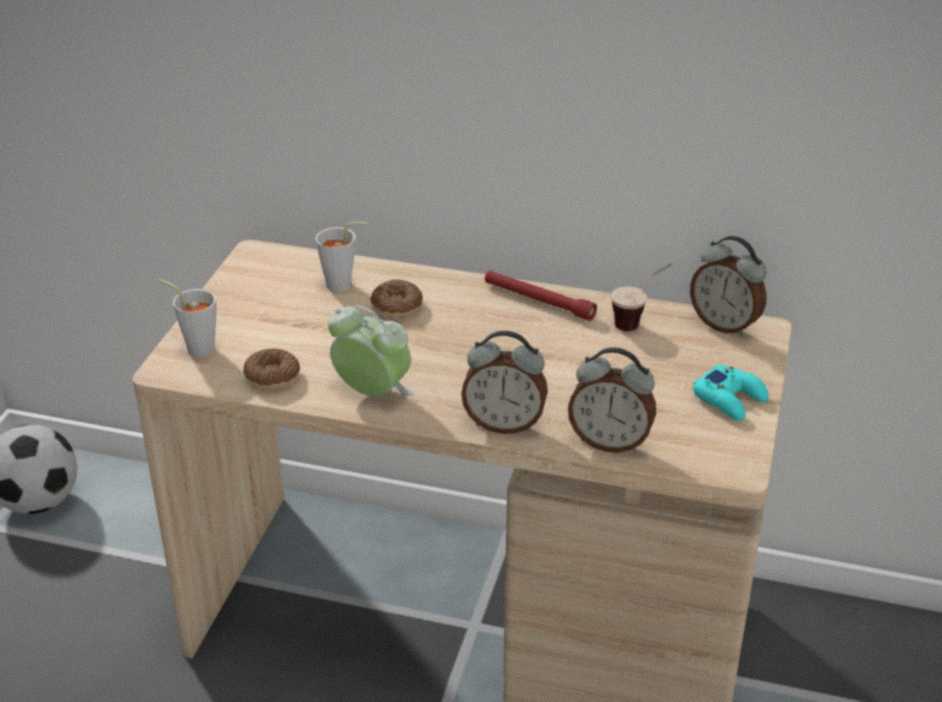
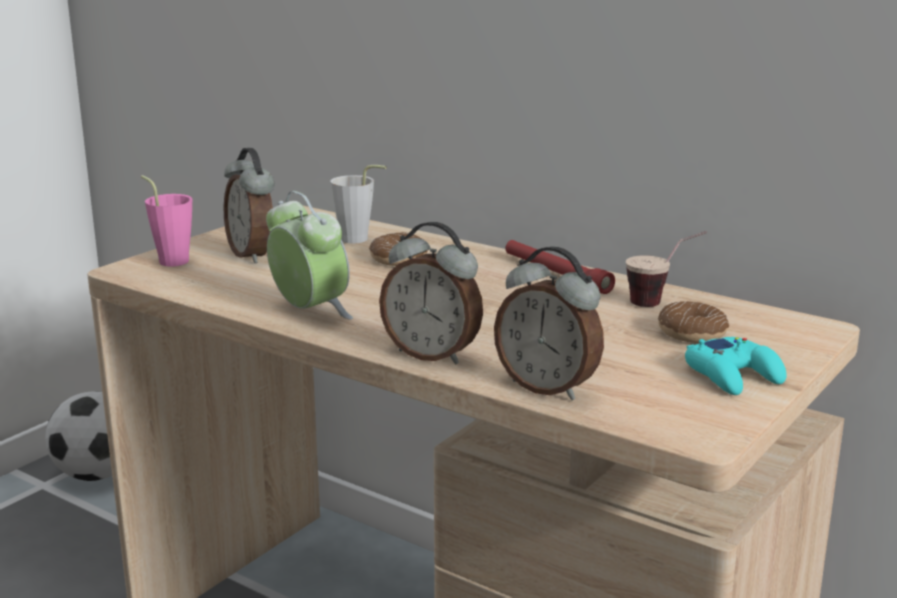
camera: 20 degrees right, 15 degrees down
(196, 347) = (170, 260): grey cup -> pink cup
(272, 376) = (221, 287): donut -> donut (692, 333)
(725, 325) = (769, 318): alarm clock -> alarm clock (253, 255)

